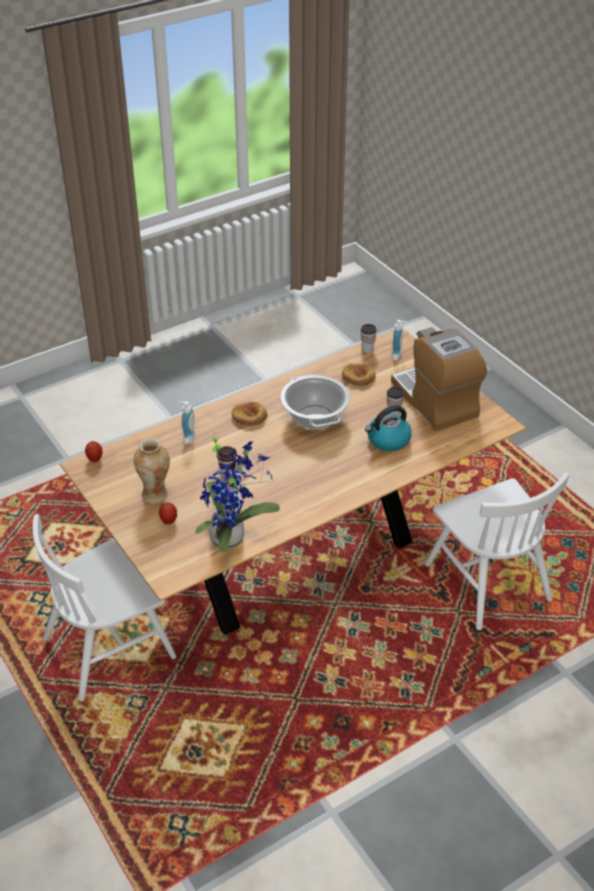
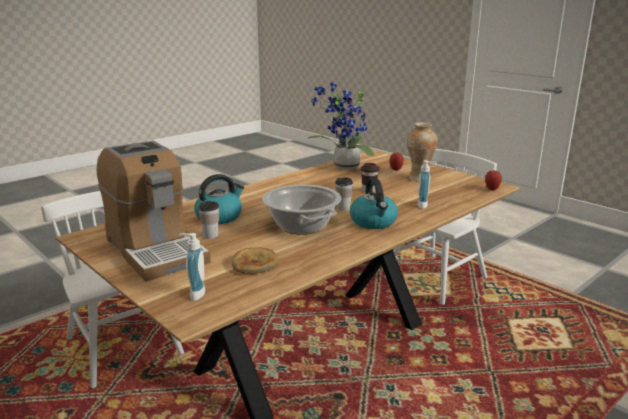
camera: 170 degrees right, 20 degrees down
(249, 416) = (374, 222): bread -> kettle
(367, 349) = (243, 297): cup -> cup (343, 208)

